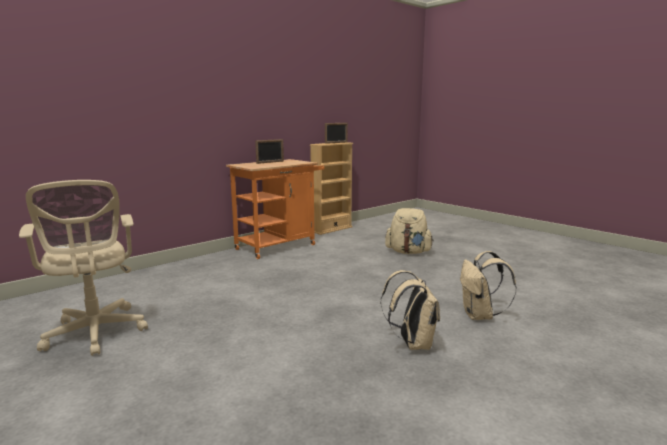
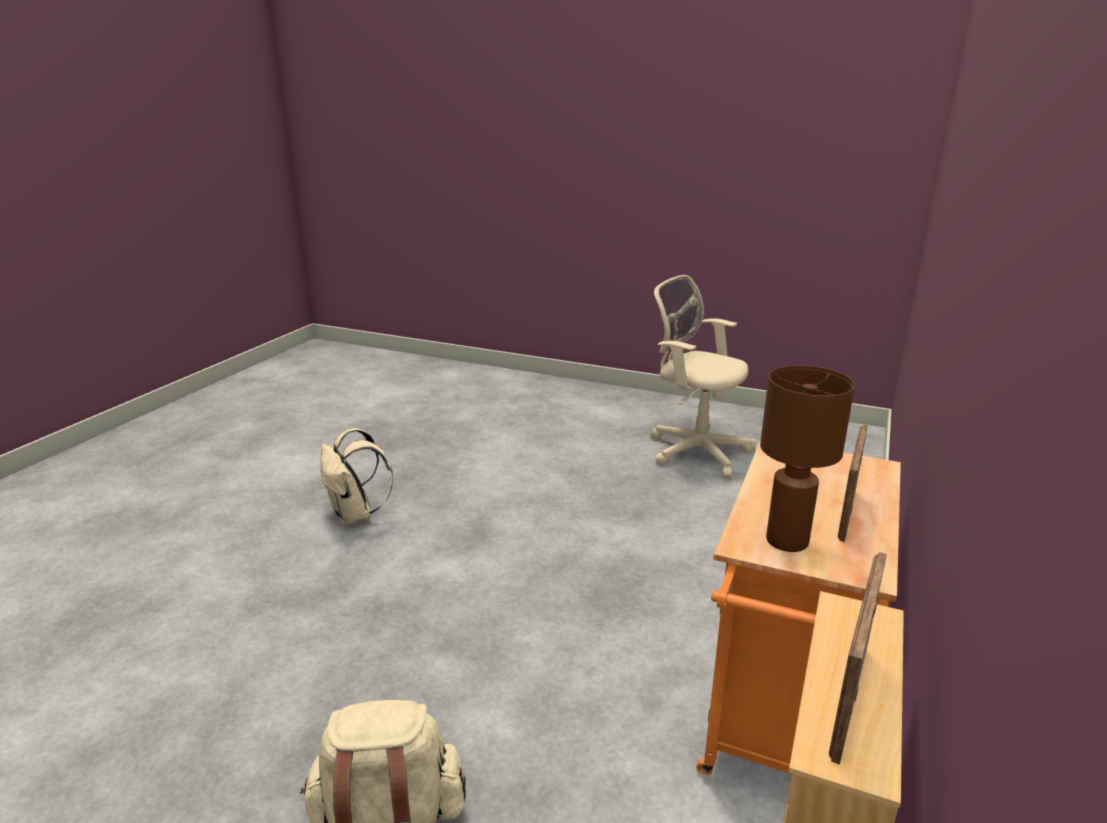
camera: 155 degrees right, 10 degrees up
(296, 162) = (787, 542): none -> brown table lamp
(480, 316) = (252, 583): beige backpack -> none

